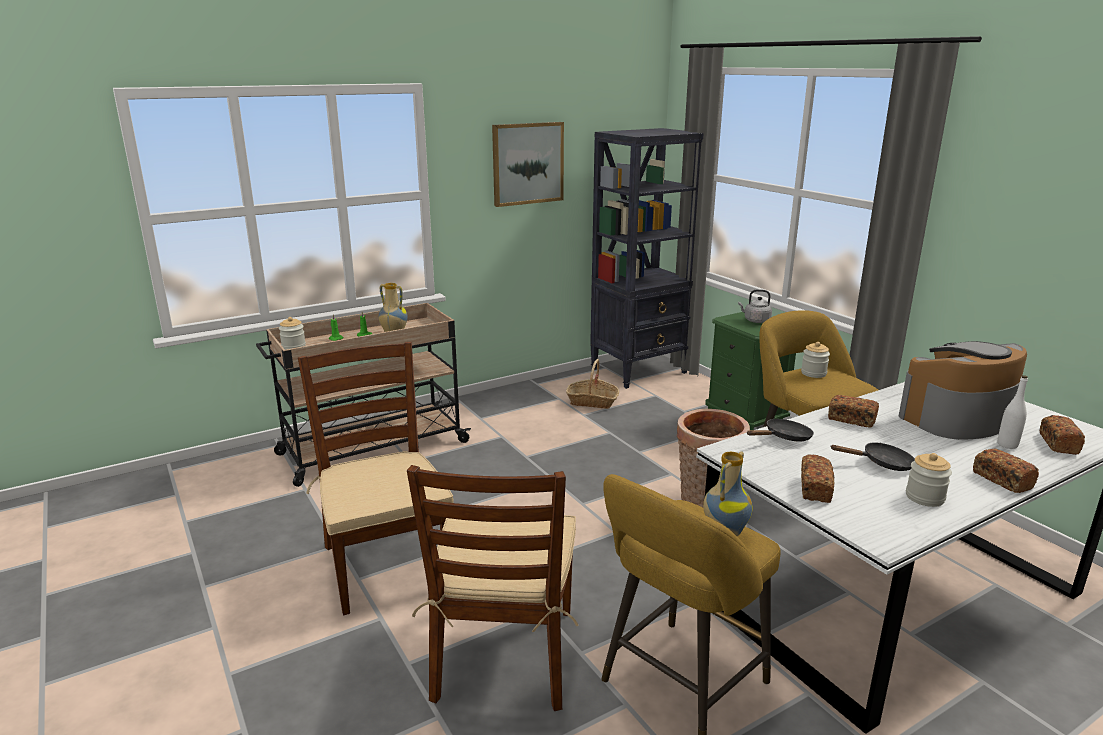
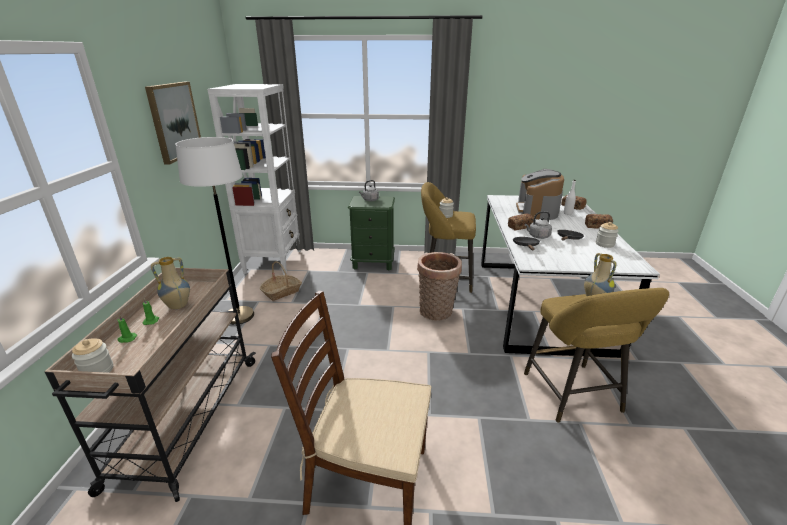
camera: 55 degrees left, 5 degrees up
(505, 655) = (512, 455): brown chair -> none
(523, 402) = (239, 316): none -> white floor lamp
(639, 371) = (274, 261): black bookcase -> white bookcase
(815, 489) = (584, 260): bread -> none
(840, 439) = (537, 236): none -> grey kettle

